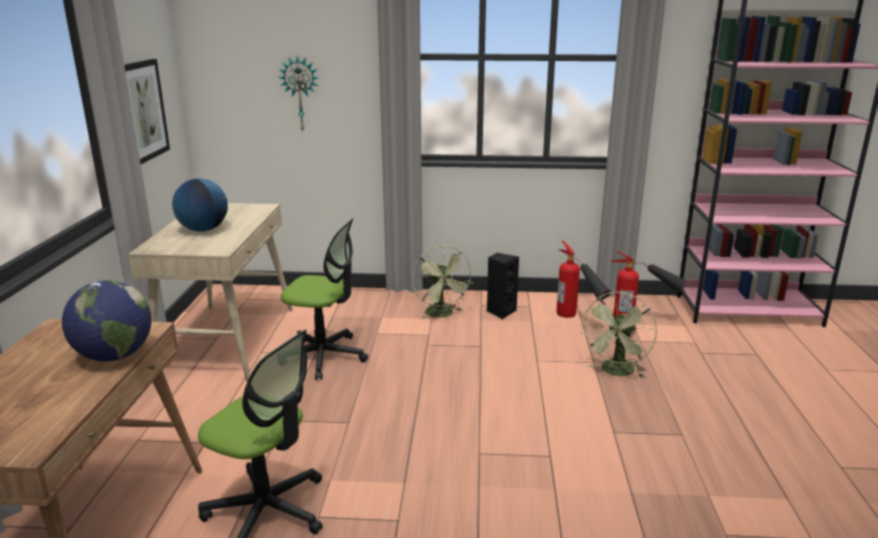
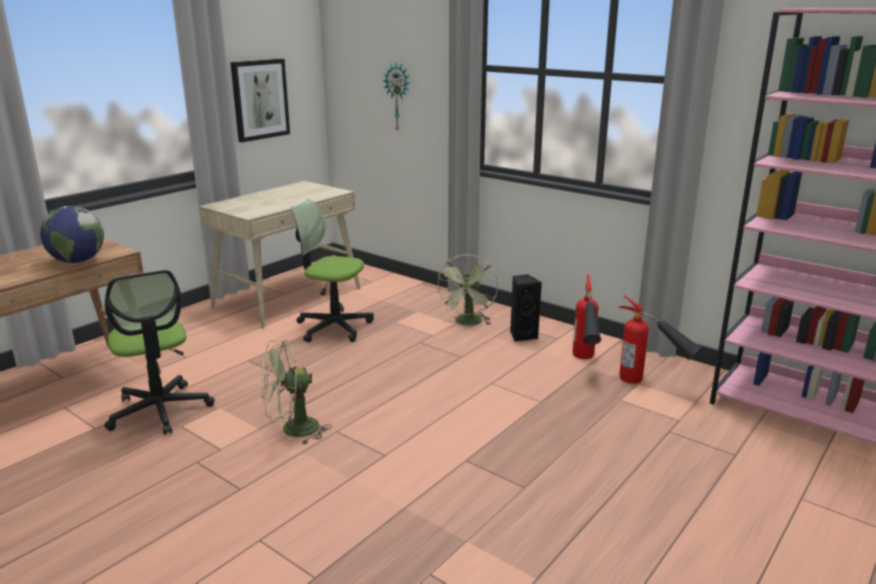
camera: 35 degrees right, 0 degrees up
(203, 230) = (269, 199): globe -> none
(324, 356) = (334, 327): office chair -> office chair turned 150 degrees clockwise
(616, 372) = (549, 417): green fan -> green fan (292, 430)

